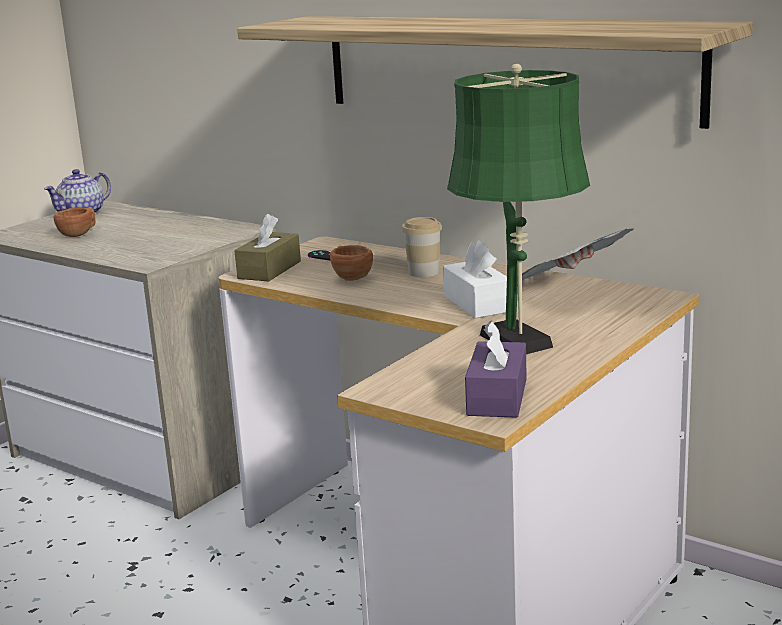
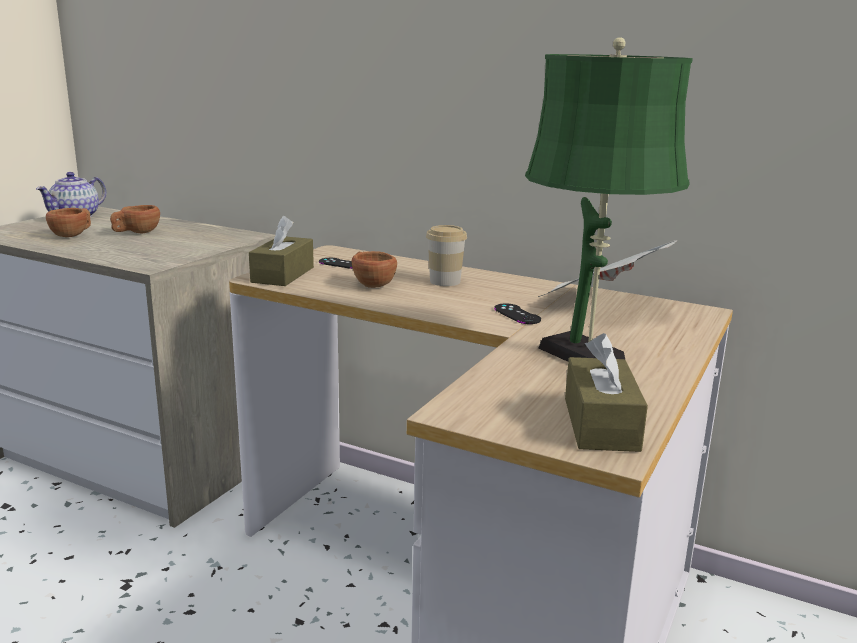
camera: 10 degrees left, 0 degrees up
(138, 229) = (136, 233): none -> brown cup
(477, 304) = (517, 314): white tissue box -> black game controller
(497, 397) = (600, 424): purple tissue box -> brown tissue box
(502, 67) = (534, 75): shelf -> none

